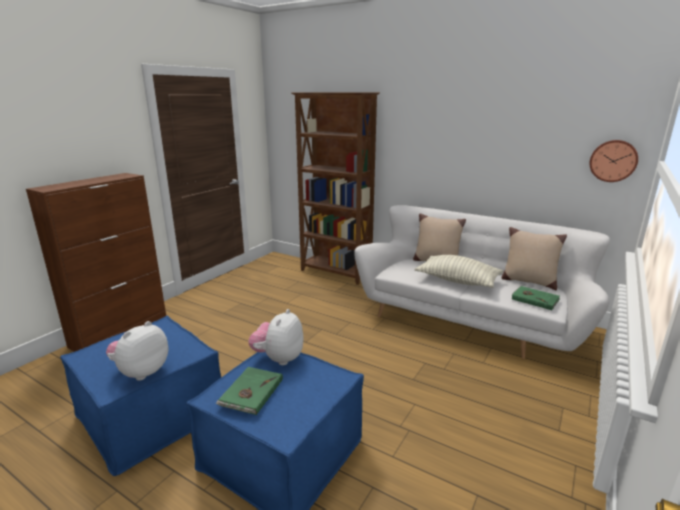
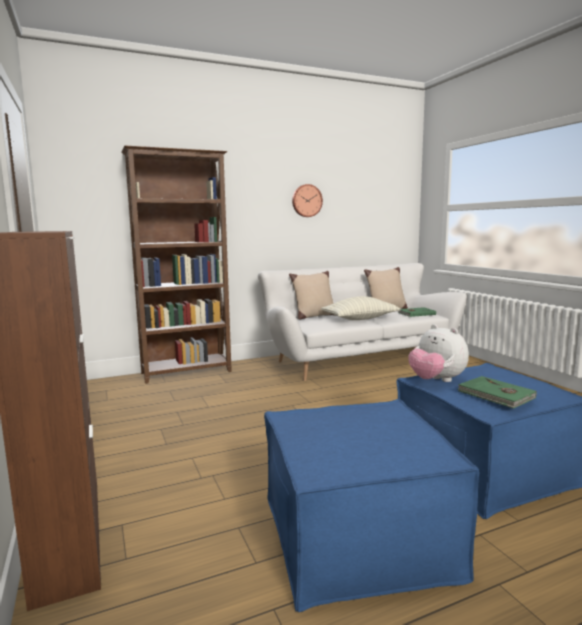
camera: 55 degrees left, 10 degrees down
(141, 372) = (414, 436): plush toy -> none
(613, 160) = (400, 213): wall clock -> wall clock (306, 200)

